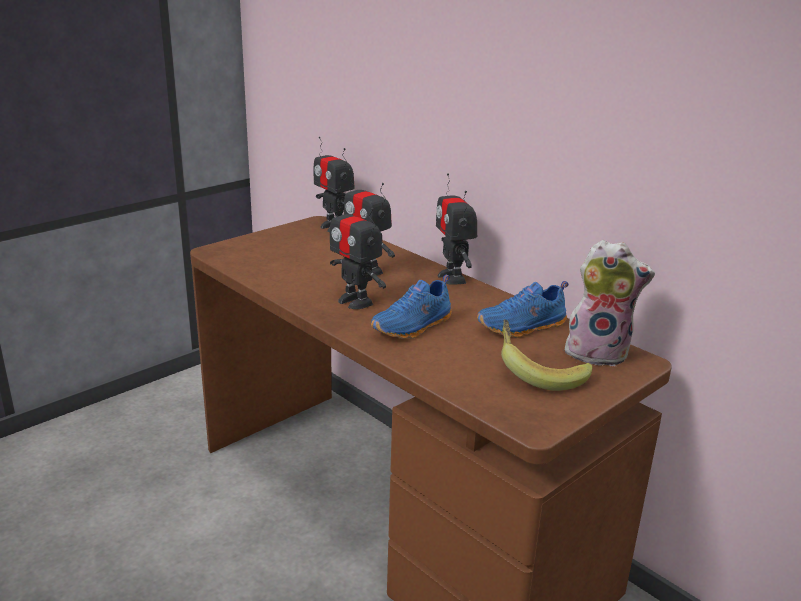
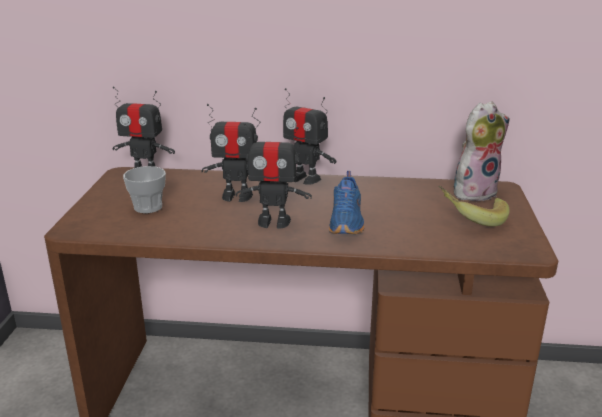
camera: 40 degrees left, 0 degrees up
(288, 254) = (148, 207): none -> cup
(522, 327) = (409, 194): blue shoe -> none

